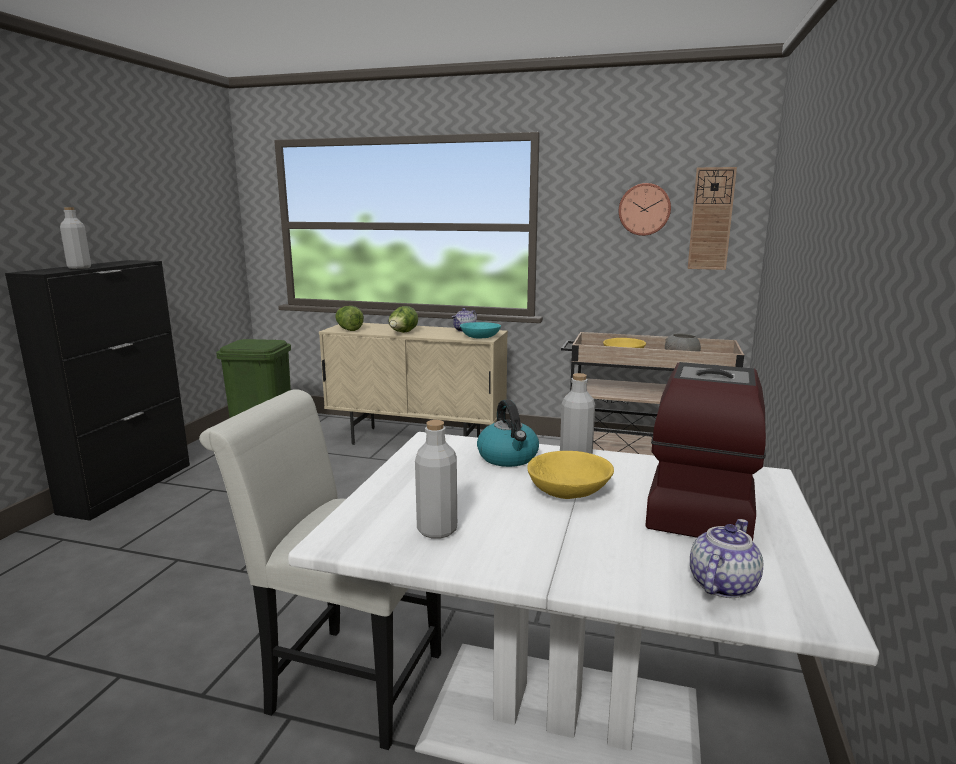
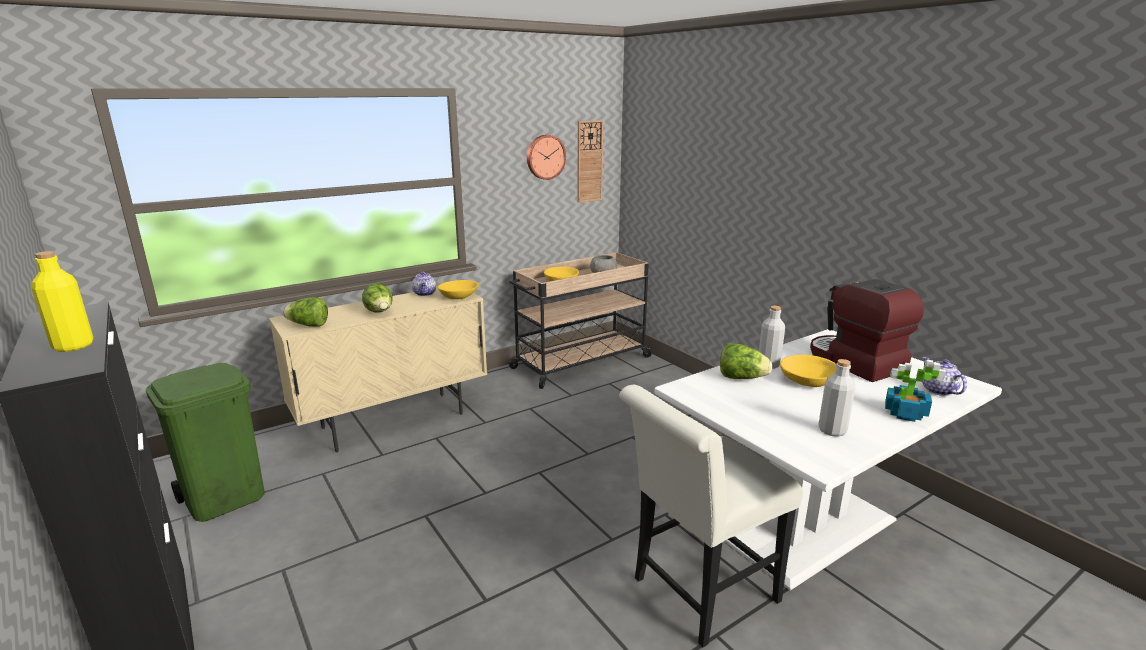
camera: 50 degrees left, 5 degrees up
(79, 268) = (73, 346): grey bottle -> yellow bottle
(480, 337) = (459, 296): turquoise bowl -> yellow bowl
(508, 457) = (741, 378): kettle -> lettuce
(574, 569) = (904, 413): none -> potted plant

